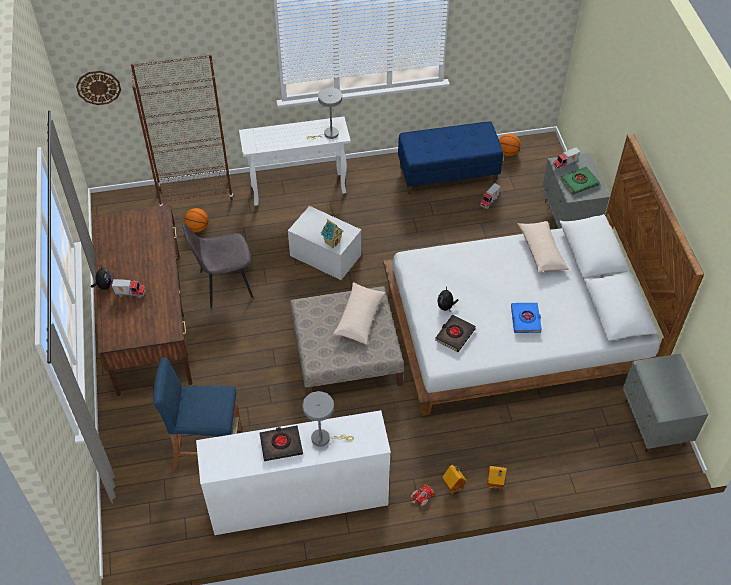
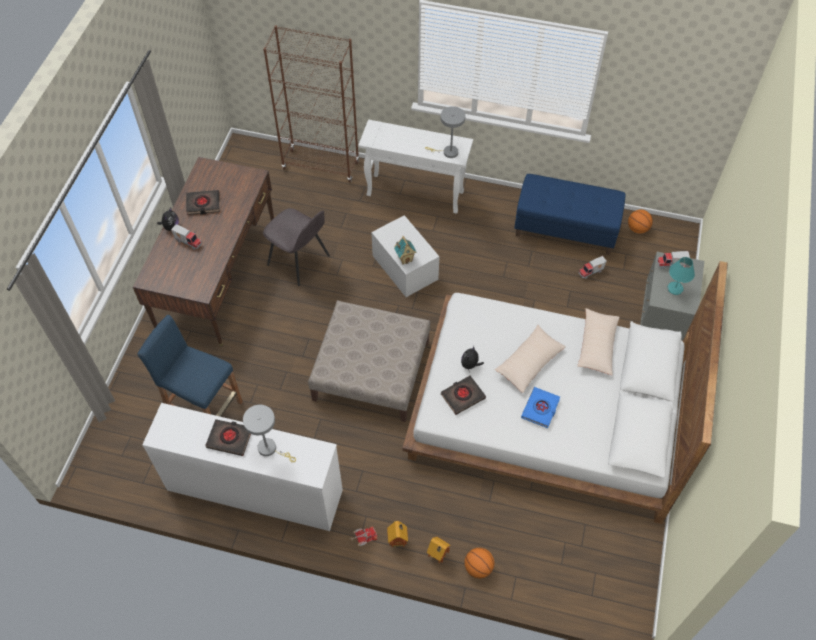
camera: 25 degrees right, 5 degrees up
(98, 87) = (245, 38): wall clock -> none
(124, 255) = (203, 204): none -> black book
(197, 228) = (305, 198): basketball -> basketball (478, 567)
(224, 285) = (300, 261): grey chair -> grey chair turned 150 degrees counterclockwise
(359, 317) = (388, 342): beige pillow -> beige pillow (529, 362)
(579, 182) = (674, 288): green book -> turquoise table lamp
(654, 424) = (629, 565): grey nightstand -> none

